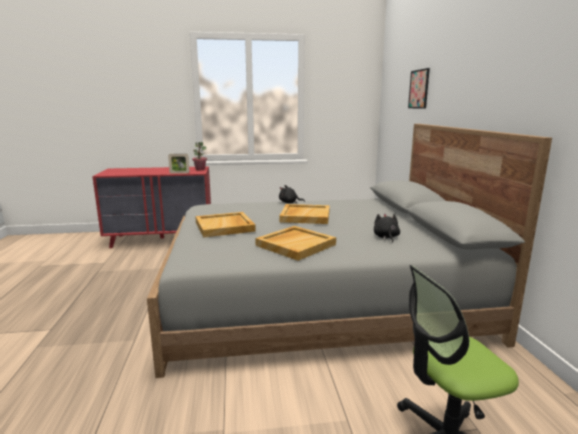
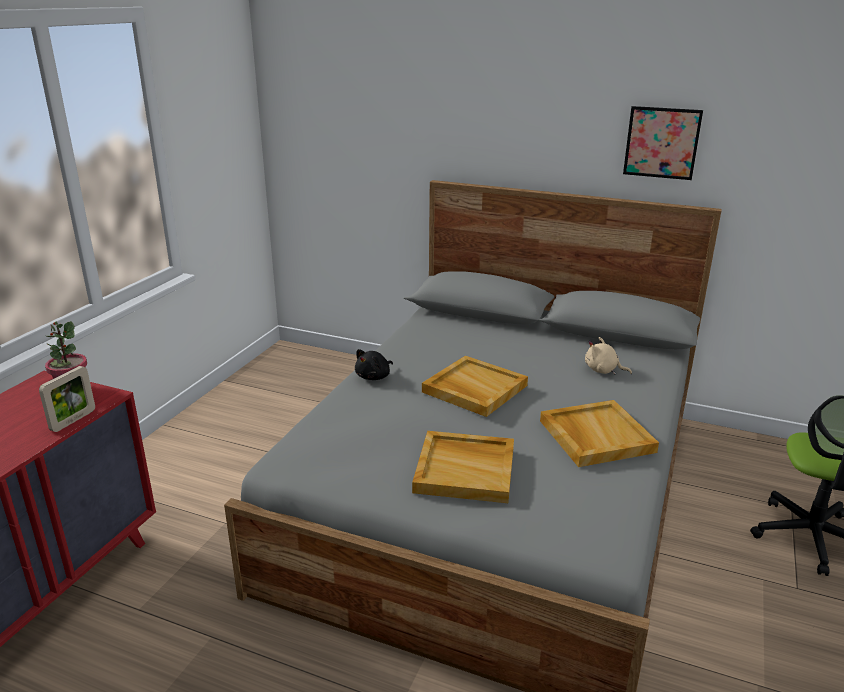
camera: 60 degrees left, 10 degrees up
(386, 237) = (603, 370): black plush toy -> beige plush toy
(419, 89) = (410, 122): picture -> picture (661, 142)

